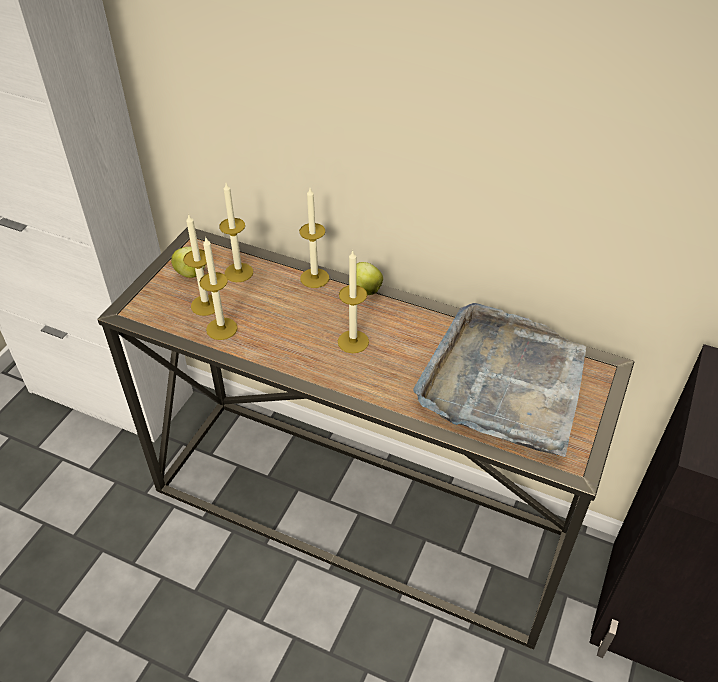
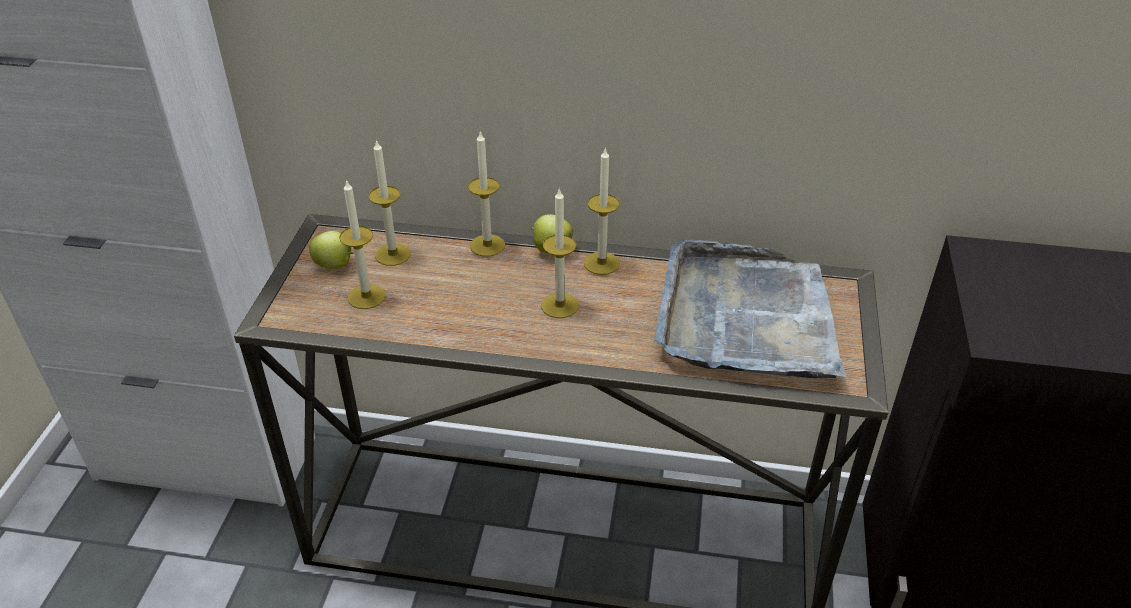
camera: 15 degrees left, 5 degrees down
(221, 328) = (397, 318): candle -> candle (601, 263)

